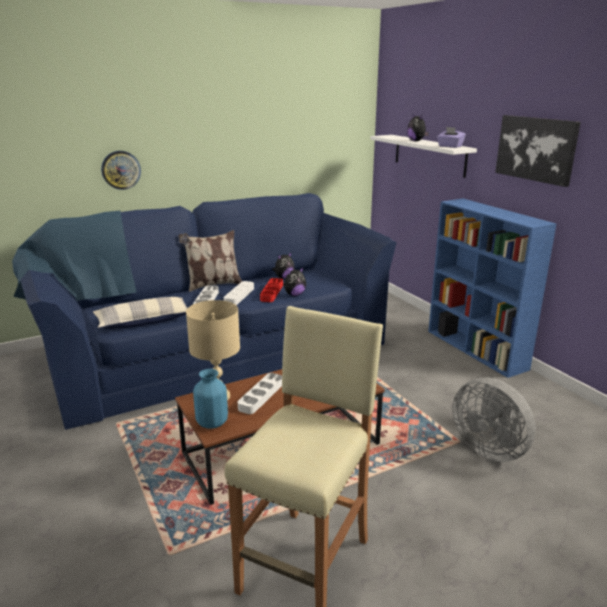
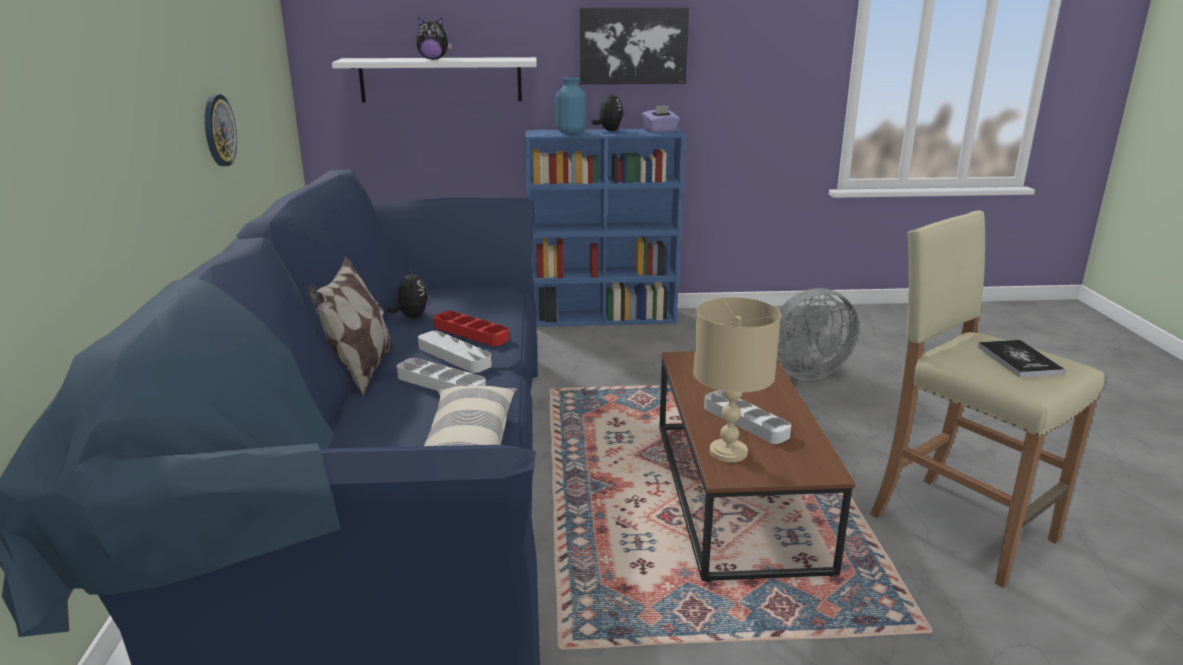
camera: 65 degrees left, 0 degrees up
(121, 170) = (77, 190): wall clock -> wall clock (218, 130)
(212, 423) = (801, 467): blue vase -> blue vase (571, 132)
(294, 295) = (499, 321): plush toy -> plush toy (609, 131)
(304, 445) = (1019, 360): none -> book
(450, 146) = (505, 59): purple tissue box -> purple tissue box (660, 131)

